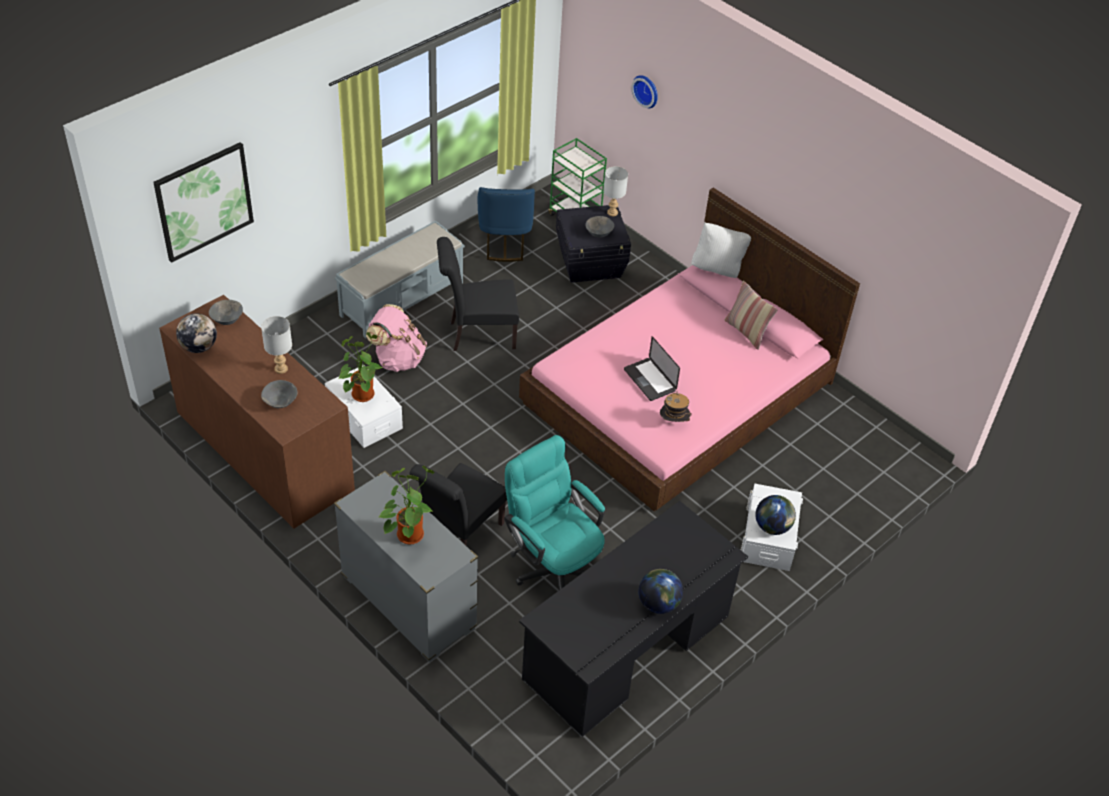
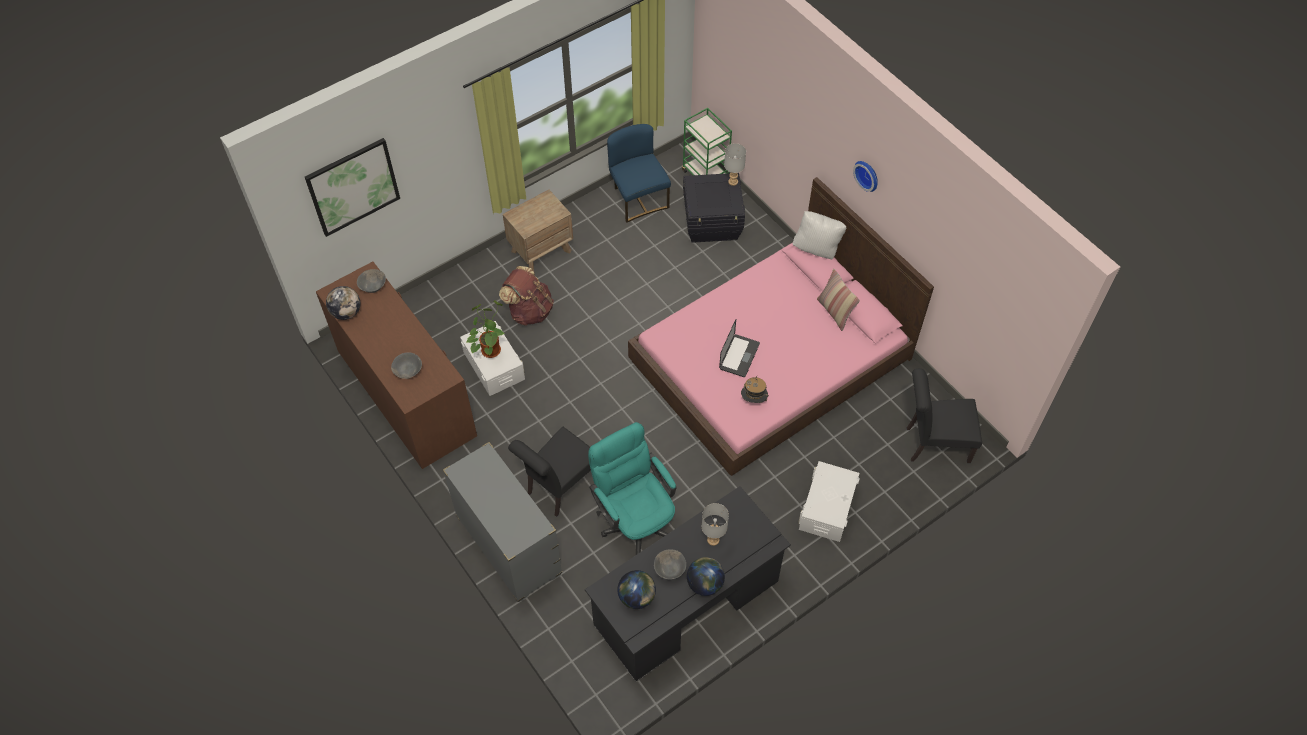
camera: 10 degrees right, 10 degrees up
(280, 369) = (412, 339): grey table lamp -> grey table lamp (712, 540)
(398, 359) = (529, 311): pink backpack -> brown backpack
(402, 298) = (541, 250): grey bench -> brown nightstand
(409, 532) = (501, 503): potted plant -> none
(477, 335) = (601, 291): black chair -> black chair (933, 444)
(504, 243) = (638, 198): blue chair -> blue chair turned 150 degrees clockwise
(599, 233) = (718, 202): grey bowl -> grey bowl (670, 569)
(647, 90) = (763, 82): wall clock -> wall clock (868, 175)
(649, 380) = (739, 356): laptop -> laptop turned 135 degrees counterclockwise
(772, 527) = (827, 505): globe -> globe (637, 597)

